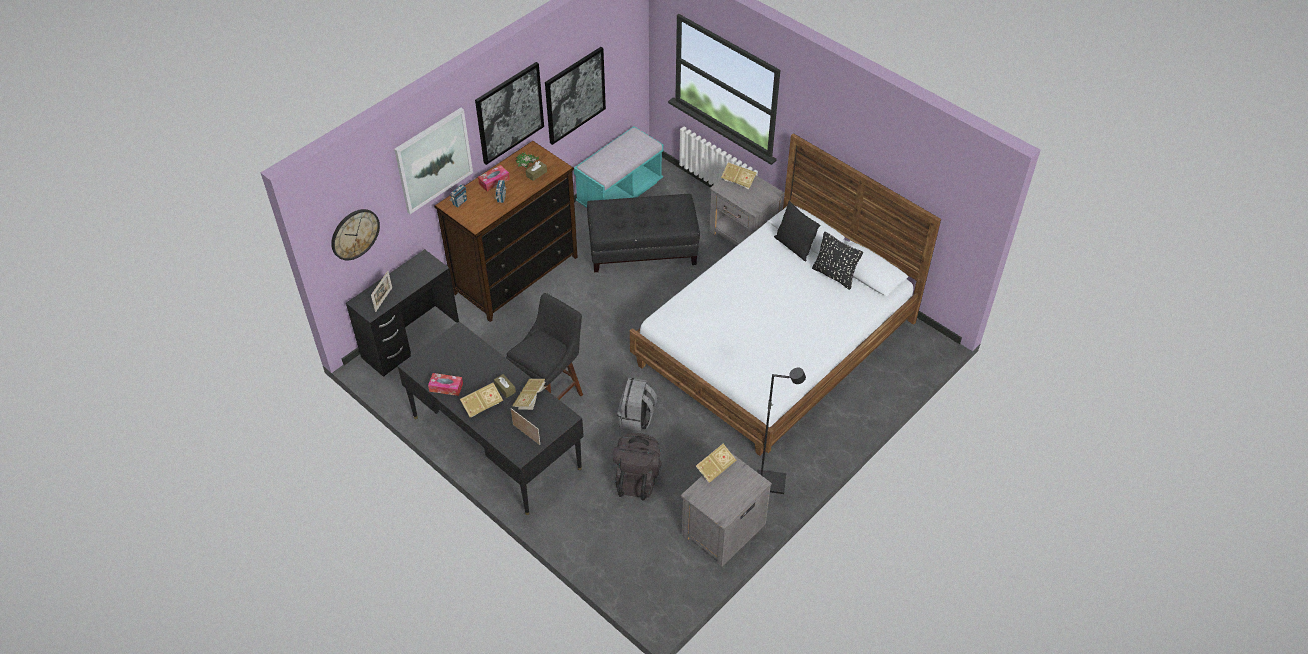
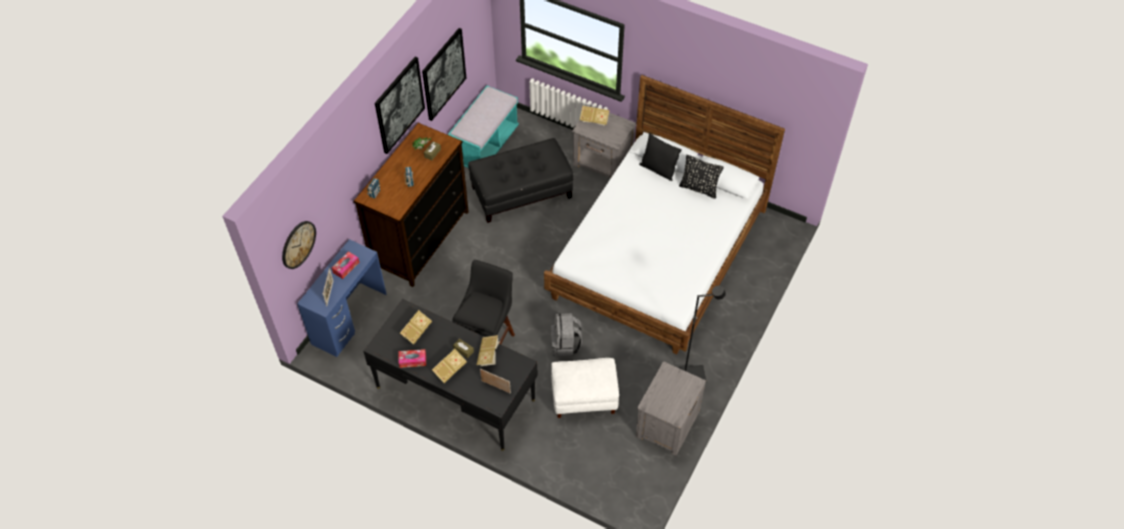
camera: 15 degrees left, 5 degrees up
(410, 339) = (349, 318): black desk -> blue desk
(433, 160) = (349, 163): picture -> none
(494, 181) = (398, 167): tissue box -> tissue box (346, 267)
(637, 478) = (584, 397): black backpack -> white ottoman
(714, 468) = (657, 379): book -> book (416, 331)

